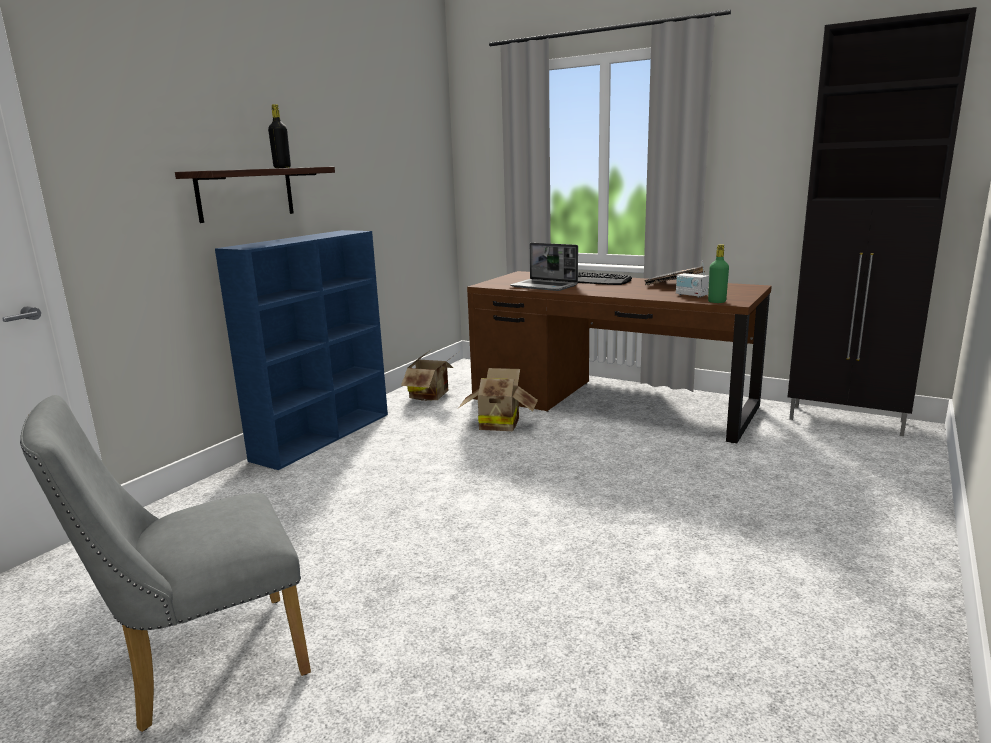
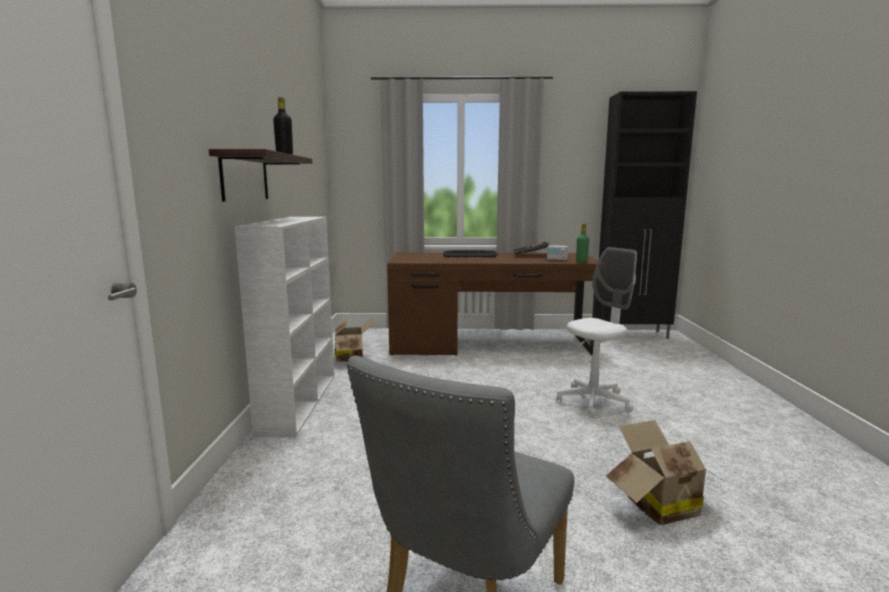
camera: 30 degrees left, 5 degrees down
(324, 435) = (299, 402): blue bookcase -> white bookcase
(498, 424) = (434, 369): cardboard box -> cardboard box (657, 505)
(545, 286) = (447, 260): laptop -> none
(633, 503) = (593, 401): none -> white office chair

